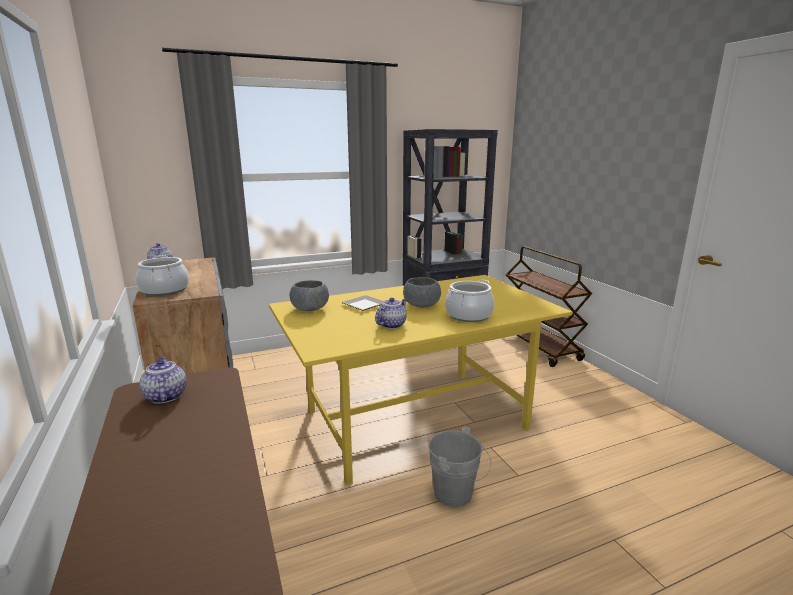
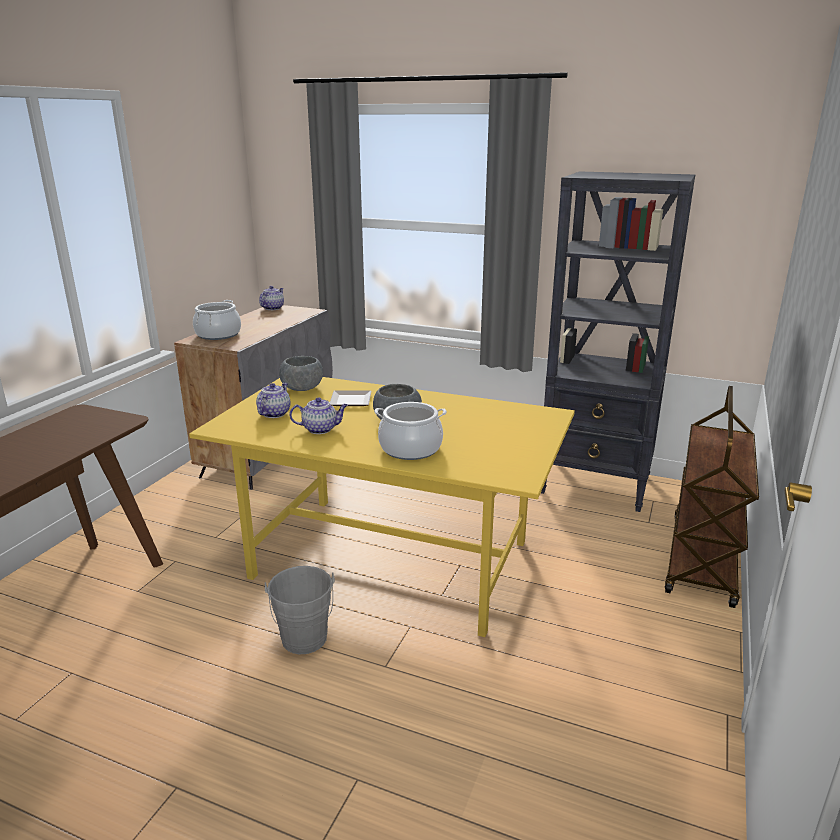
camera: 45 degrees right, 5 degrees up
(165, 396) = (79, 421): teapot -> teapot (274, 413)

